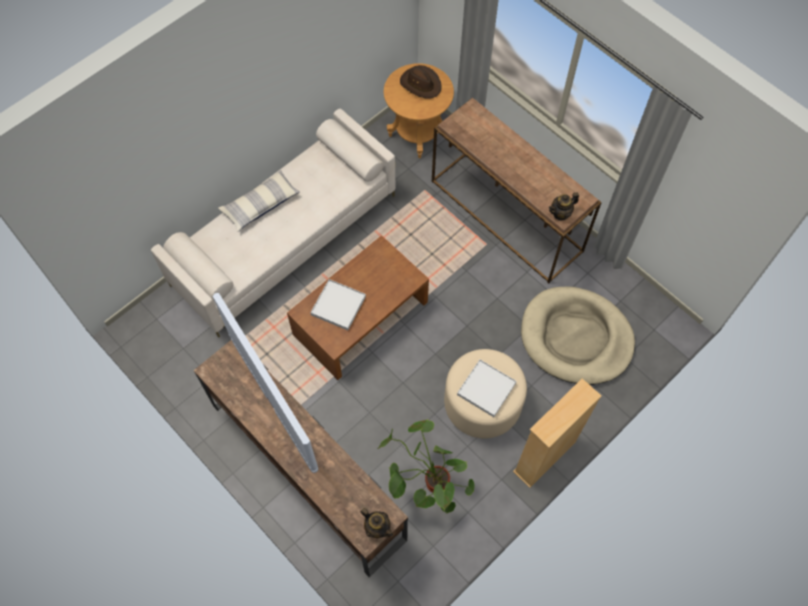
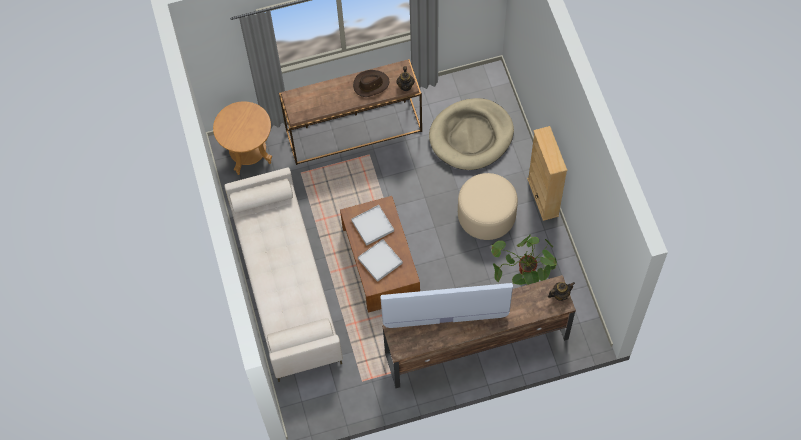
camera: 60 degrees left, 0 degrees up
(260, 204) = (268, 276): pillow -> none
(421, 84) = (237, 122): brown hat -> brown hat (371, 84)
(486, 389) = (492, 199): white tray -> white tray (373, 226)

